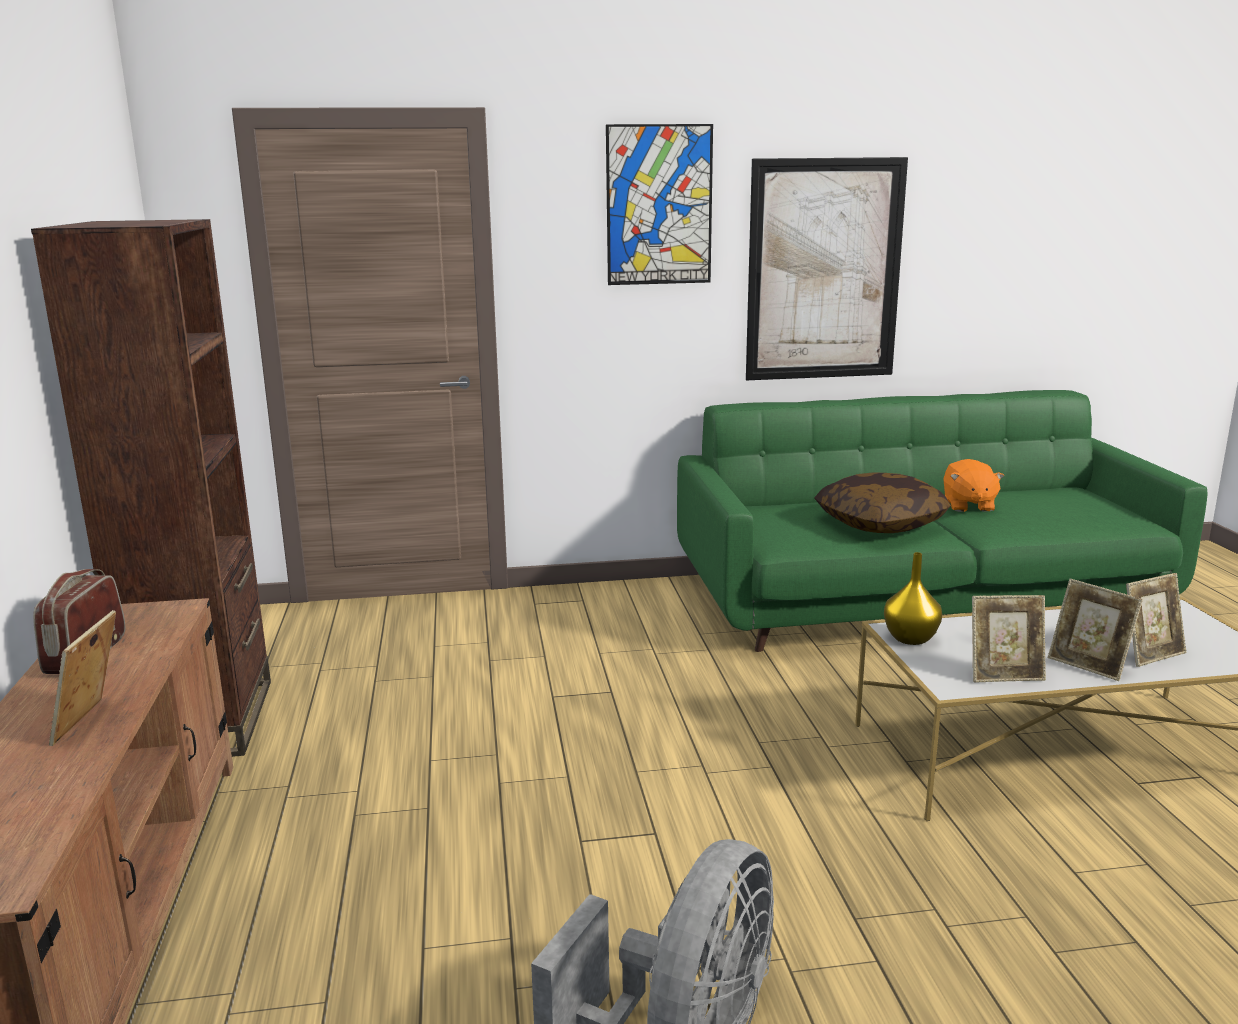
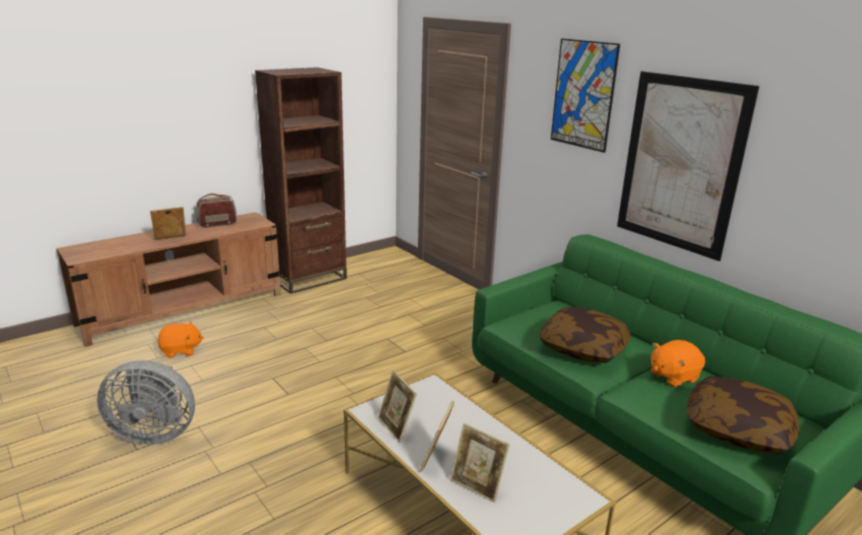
camera: 60 degrees right, 5 degrees up
(334, 955) = (181, 351): none -> orange plush toy
(909, 638) = (423, 390): yellow vase -> none
(1082, 510) = (737, 429): none -> pillow

